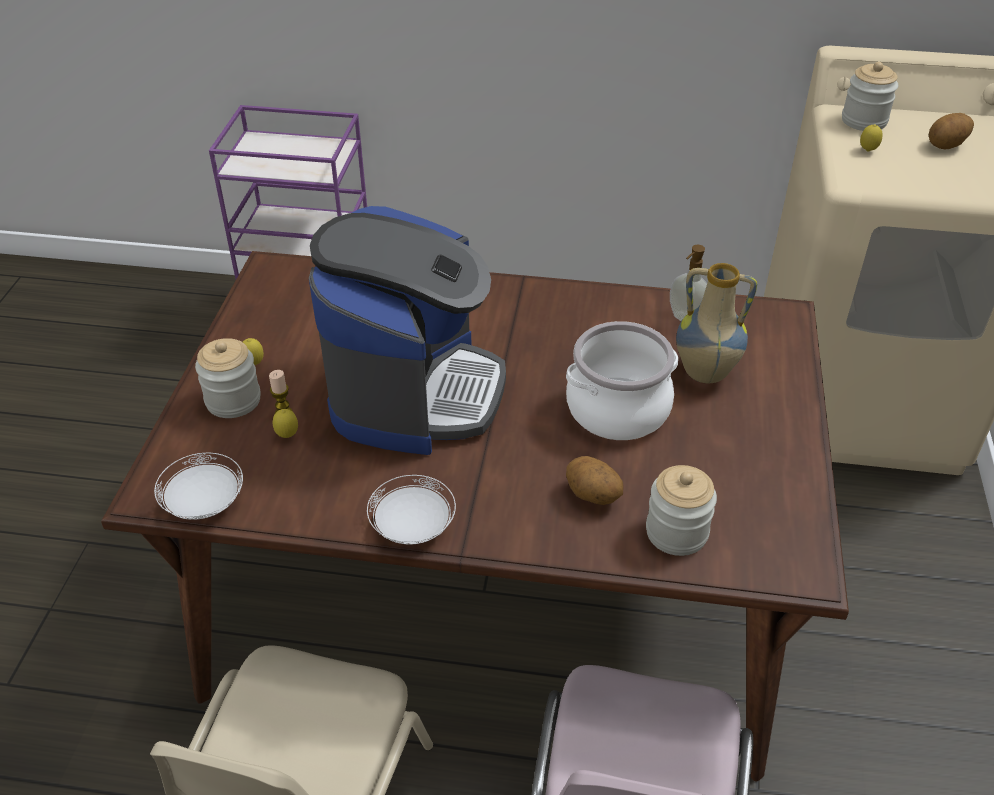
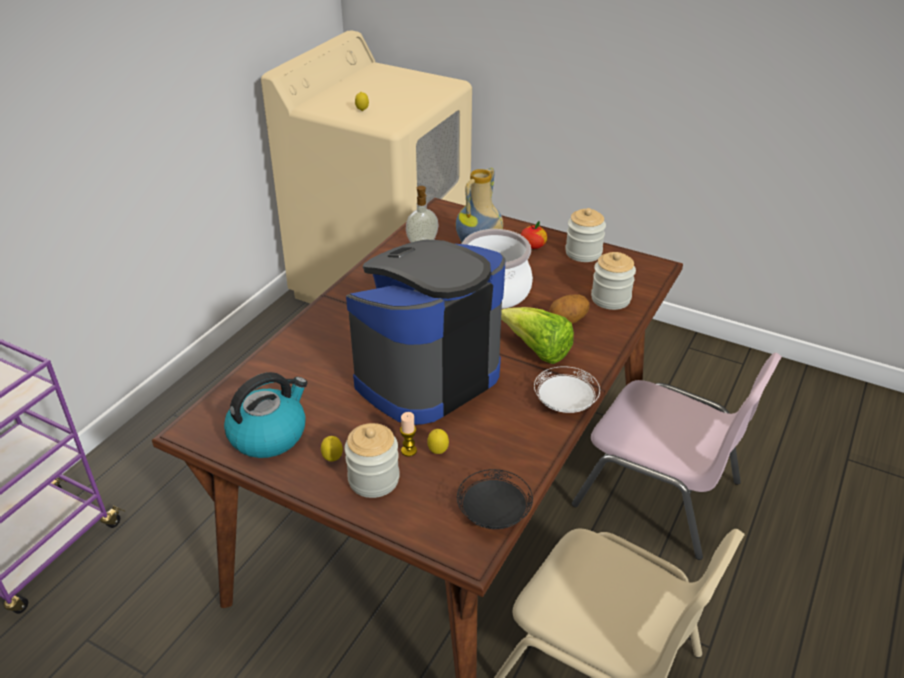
camera: 70 degrees left, 5 degrees down
(203, 503) = (494, 514): white plate -> black plate
(277, 313) = (269, 434): none -> kettle
(415, 392) = (425, 375): coffee machine -> coffee machine turned 75 degrees counterclockwise
(509, 478) = (537, 351): none -> lettuce
(760, 422) = (533, 245): none -> apple
(864, 121) = (328, 102): jar -> jar (583, 253)
(946, 146) = (378, 90): potato -> none

